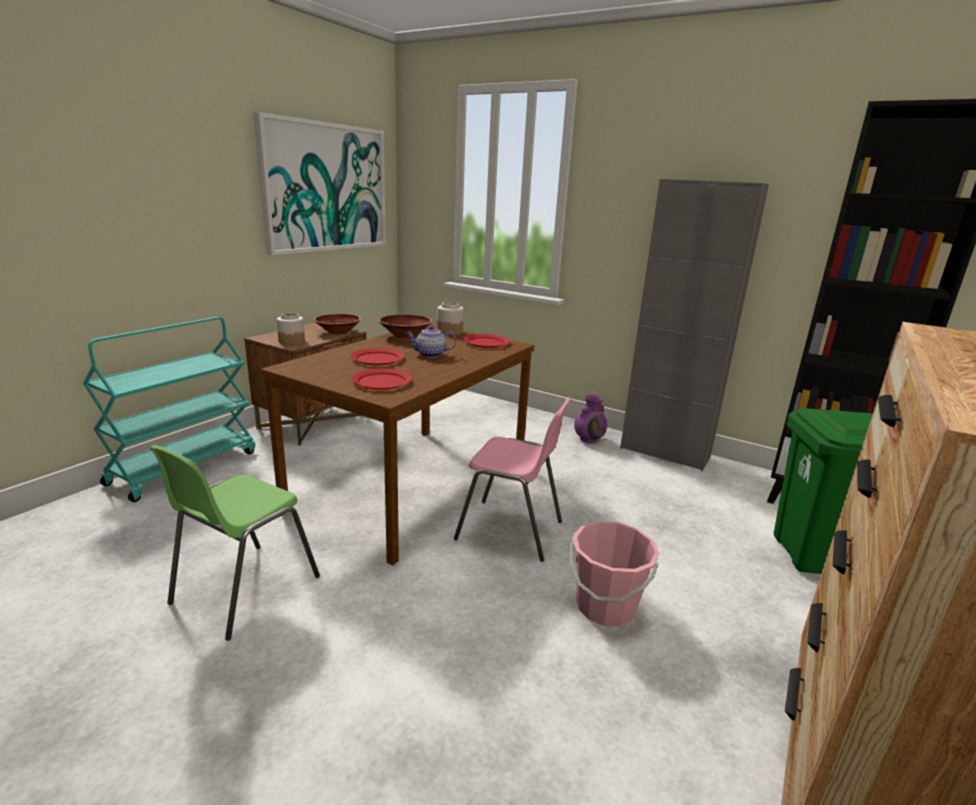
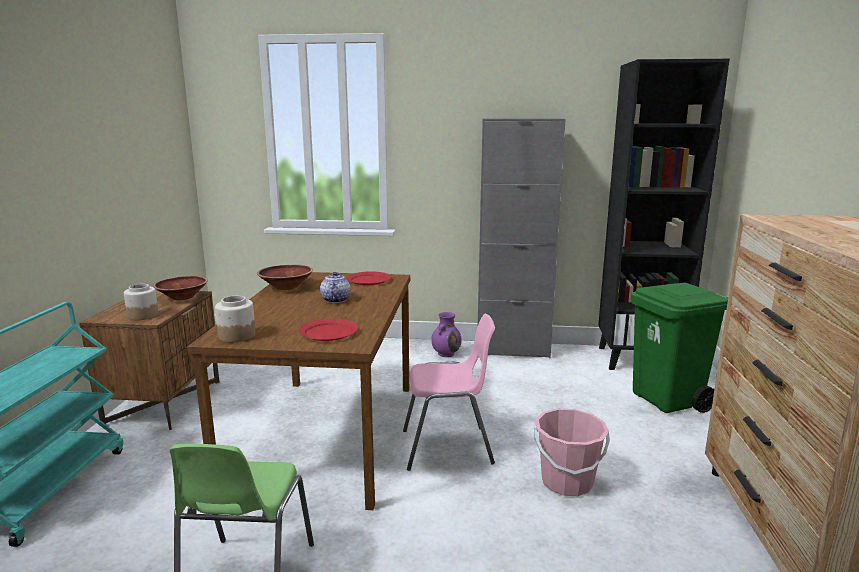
camera: 25 degrees left, 5 degrees down
(326, 188) = (134, 143): picture -> none
(378, 359) = (293, 313): red plate -> none
(430, 354) = (335, 300): teapot -> teapot turned 120 degrees clockwise
(449, 331) = (321, 276): jar -> jar (236, 336)

